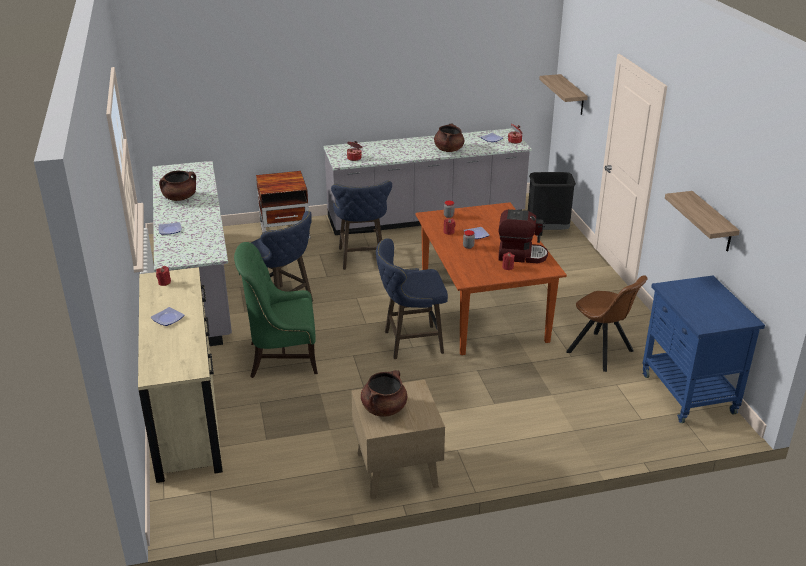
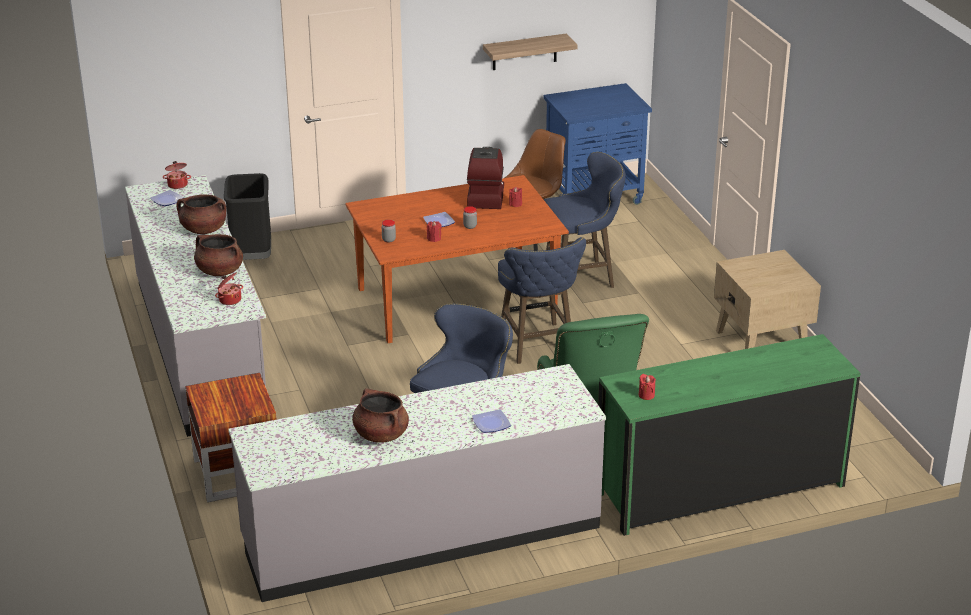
camera: 95 degrees left, 0 degrees up
(168, 318) = (726, 378): plate -> none
(187, 411) = (718, 488): beige dresser -> green dresser
(362, 258) = (331, 393): blue stool -> blue stool (582, 276)
(384, 408) = (772, 279): brown cooking pot -> brown cooking pot (219, 271)
(572, 95) = (170, 91): shelf -> none

